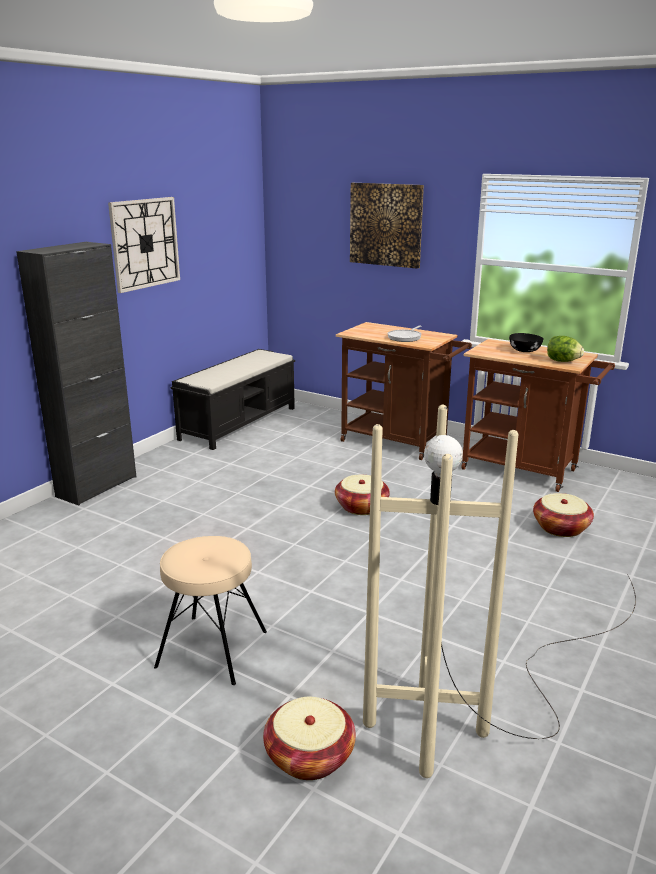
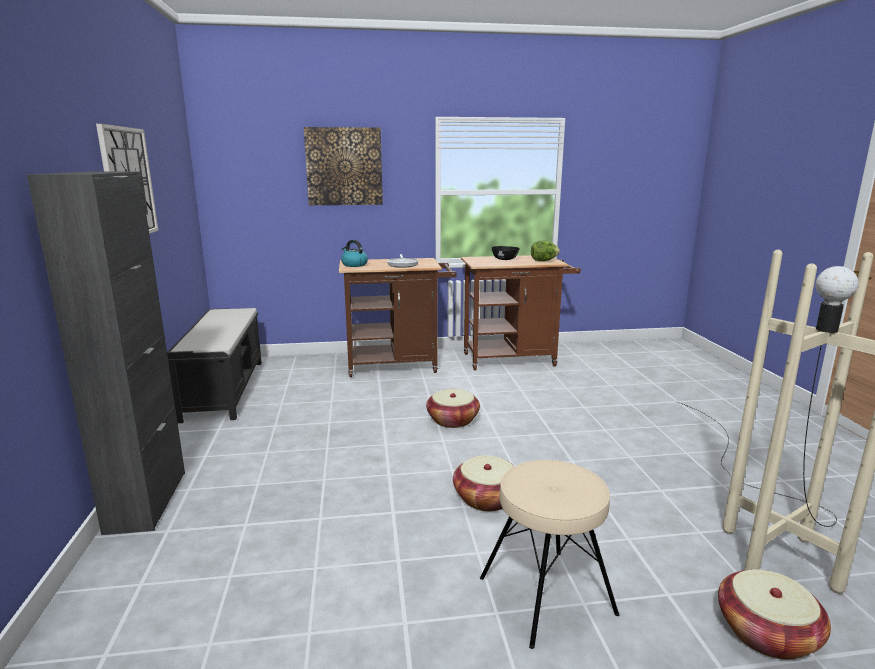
camera: 40 degrees left, 5 degrees down
(362, 330) = (354, 265): none -> kettle
(560, 528) = (596, 387): basket -> basket (487, 498)

